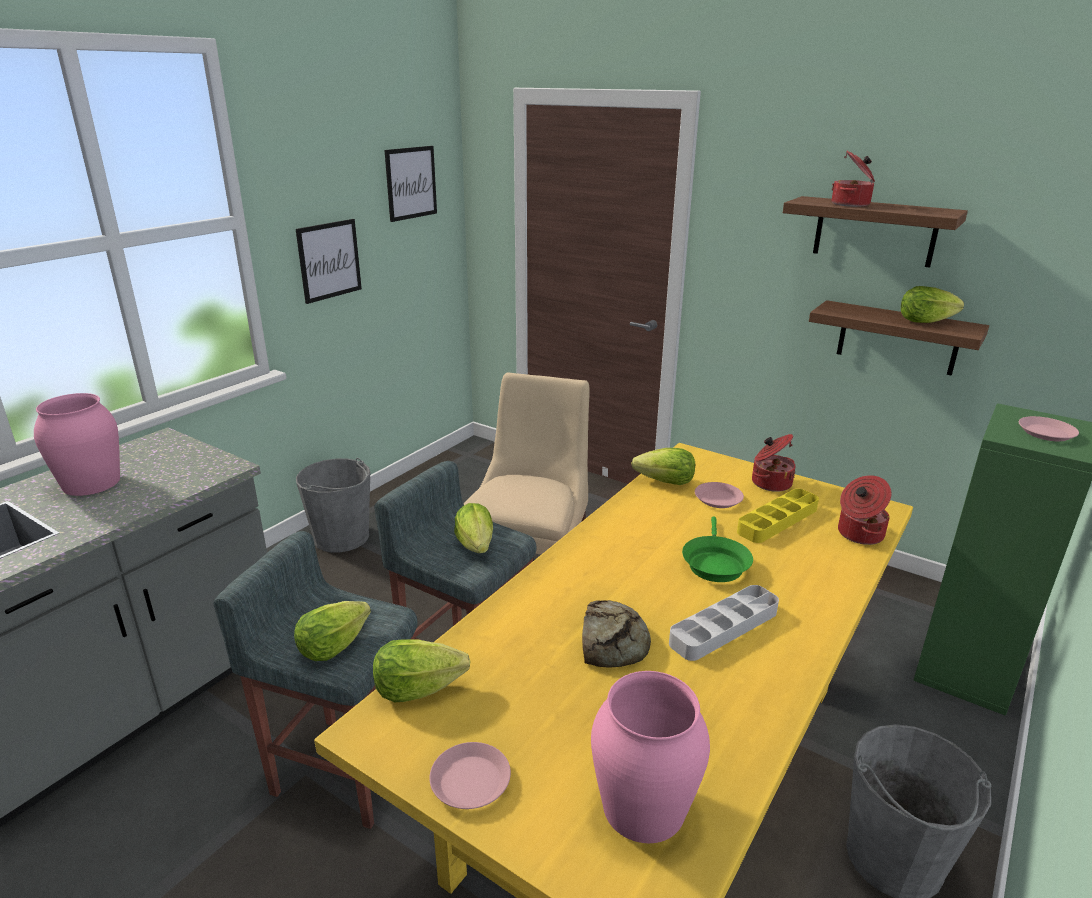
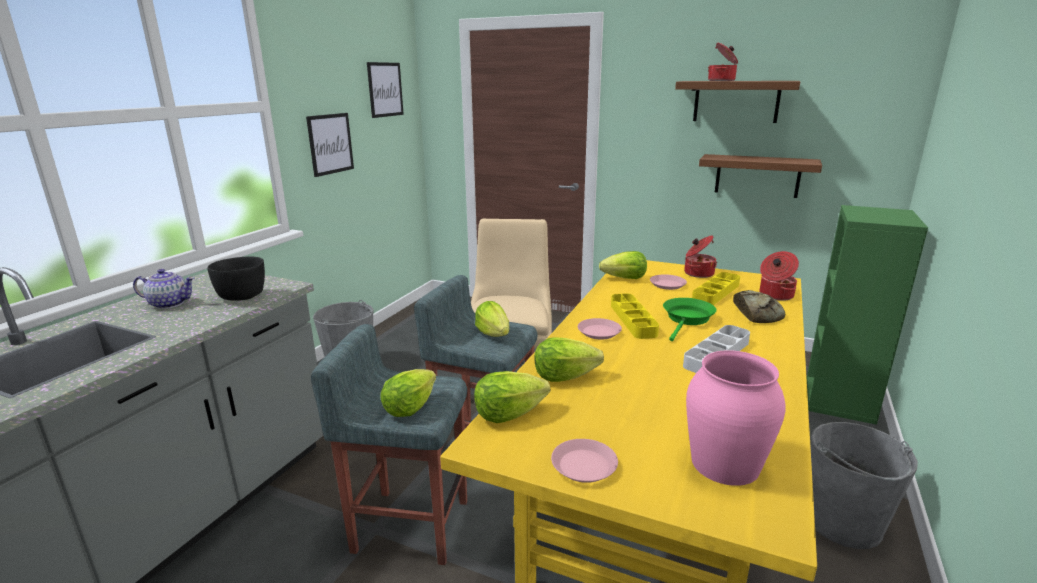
camera: 10 degrees left, 5 degrees down
(91, 482) = (169, 304): pink vase -> teapot
(173, 479) = (242, 296): none -> black bowl
(612, 641) = (641, 370): bread -> bread (756, 313)
(642, 555) = (633, 319): none -> yellow tray
(714, 563) = (687, 319): green frying pan -> green frying pan turned 150 degrees counterclockwise
(924, 321) = (778, 159): lettuce -> lettuce (564, 377)
(1046, 433) = (884, 215): pink plate -> pink plate (599, 332)

